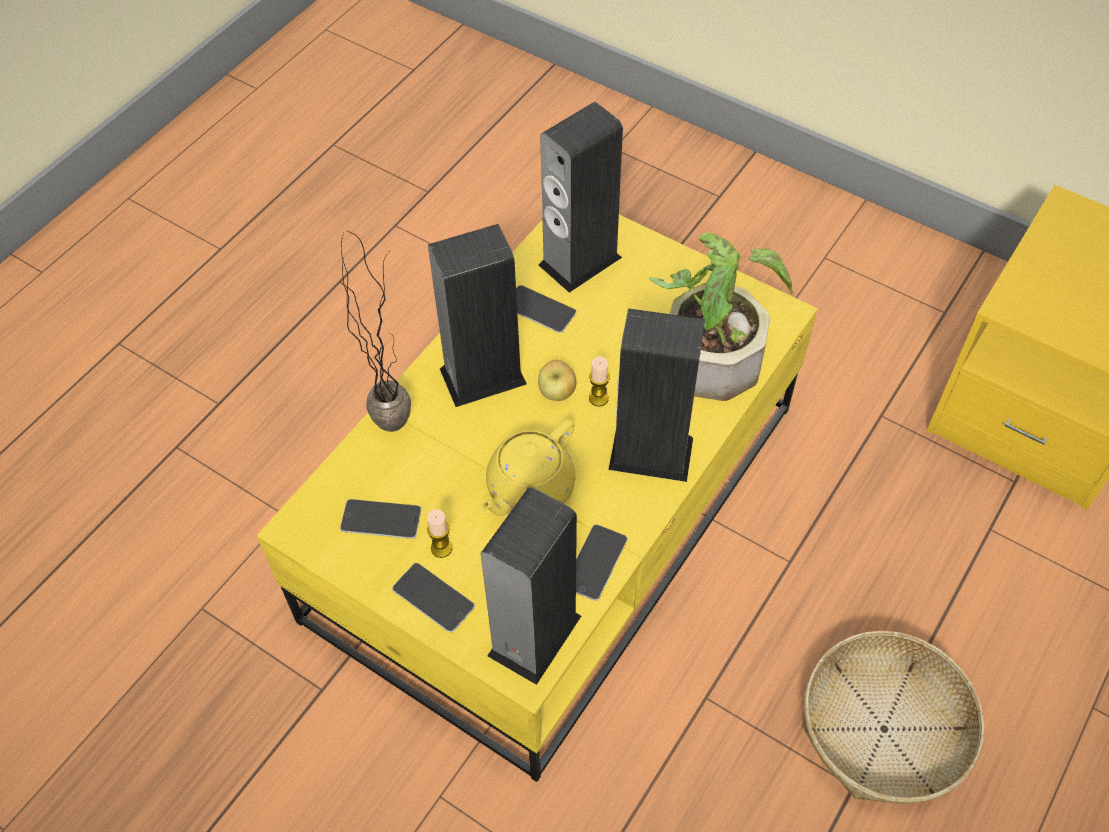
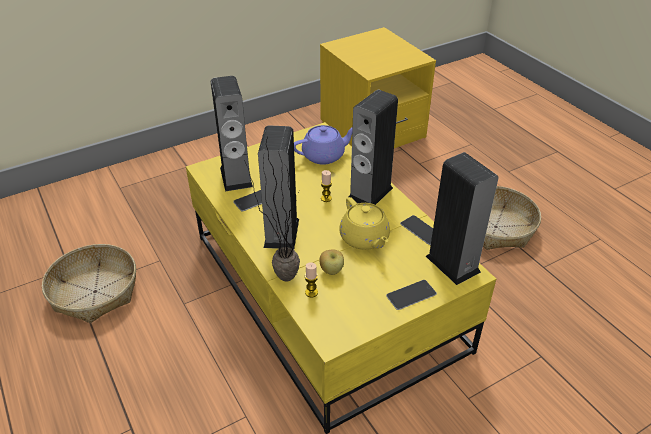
camera: 65 degrees left, 15 degrees down
(381, 519) = (348, 301): phone -> none
(402, 243) = (95, 292): none -> basket
(441, 548) = (382, 282): candle -> candle (311, 292)
(557, 393) = (313, 210): apple -> apple (331, 271)
(713, 349) = (324, 155): potted plant -> purple teapot

